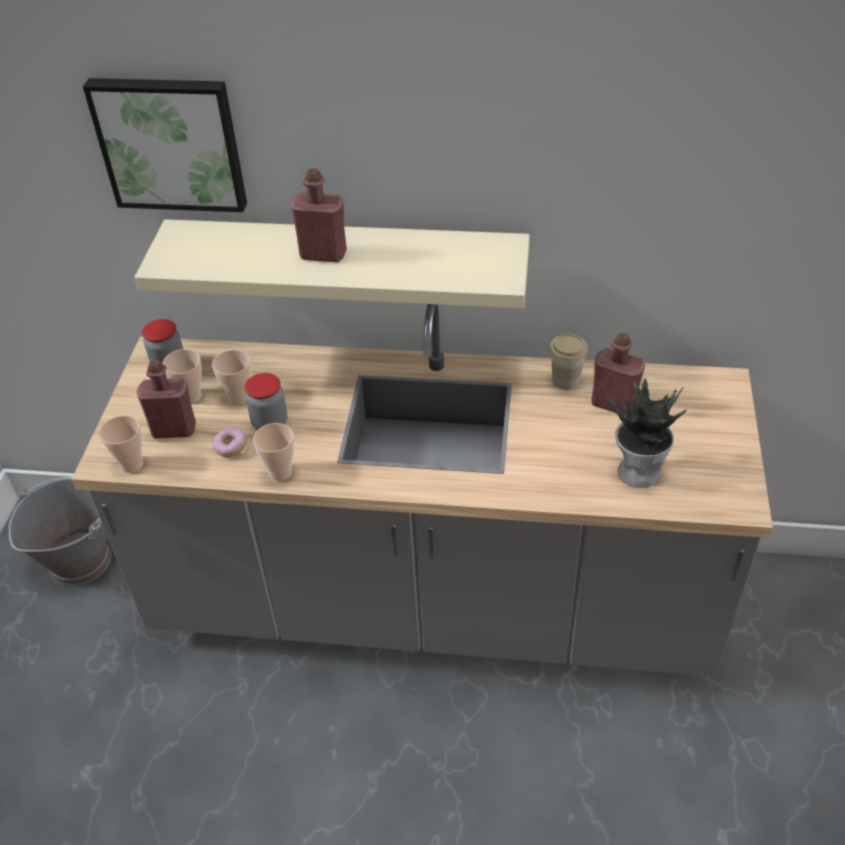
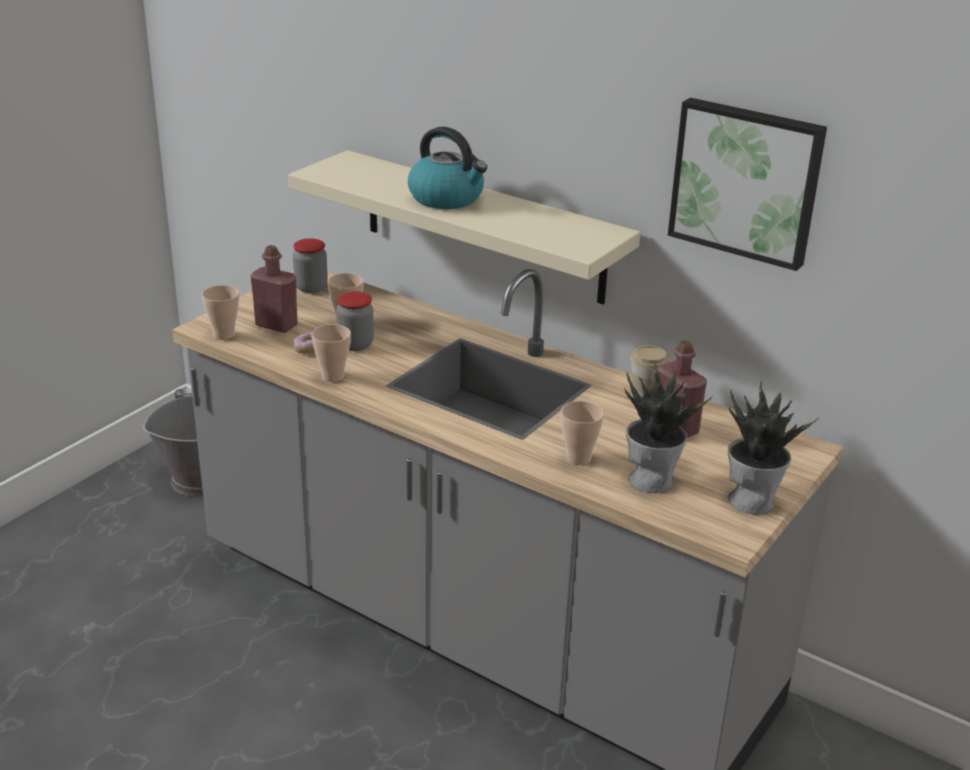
camera: 25 degrees right, 15 degrees down
(171, 143) = (363, 77): picture -> picture (747, 181)
(190, 396) = (309, 309): cup -> cup (578, 458)
(323, 254) = (447, 198): red bottle -> kettle
(727, 457) = (752, 500): none -> potted plant

